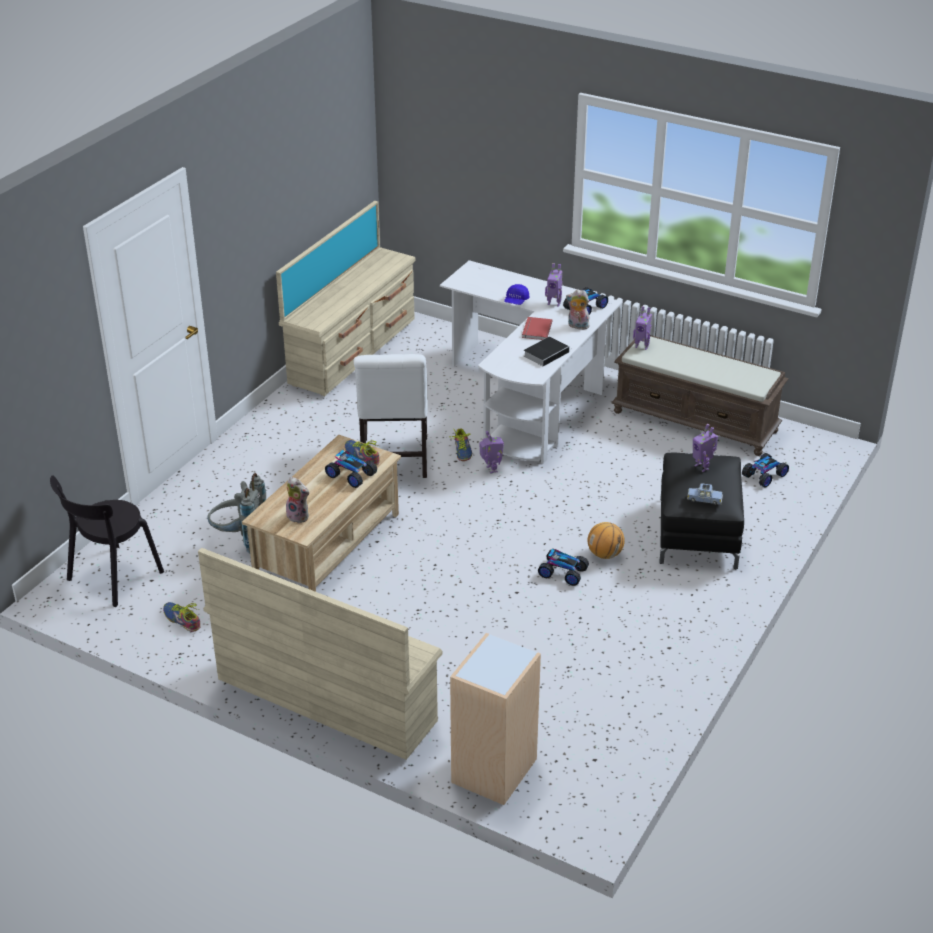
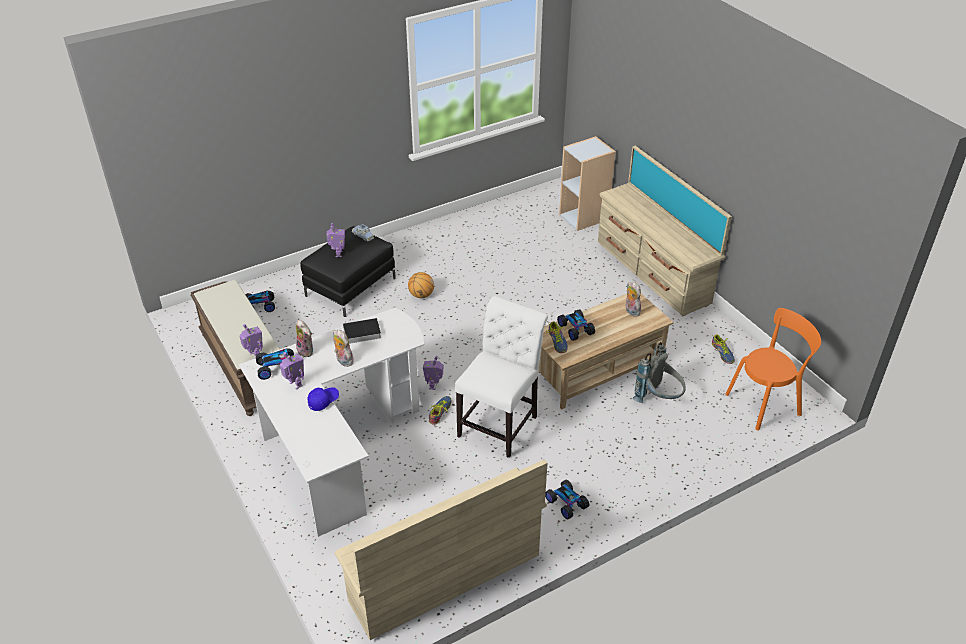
camera: 150 degrees left, 5 degrees up
(112, 578) = (766, 403): black chair -> orange chair
(535, 330) = (343, 361): red book -> plush toy
(562, 573) = (458, 294): toy car -> toy car (567, 503)

